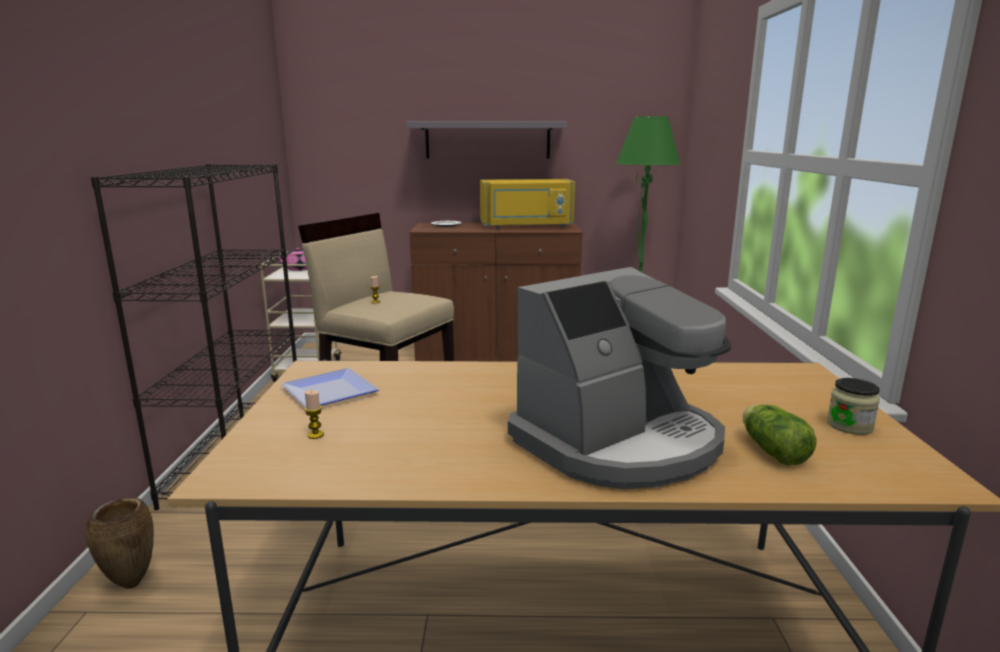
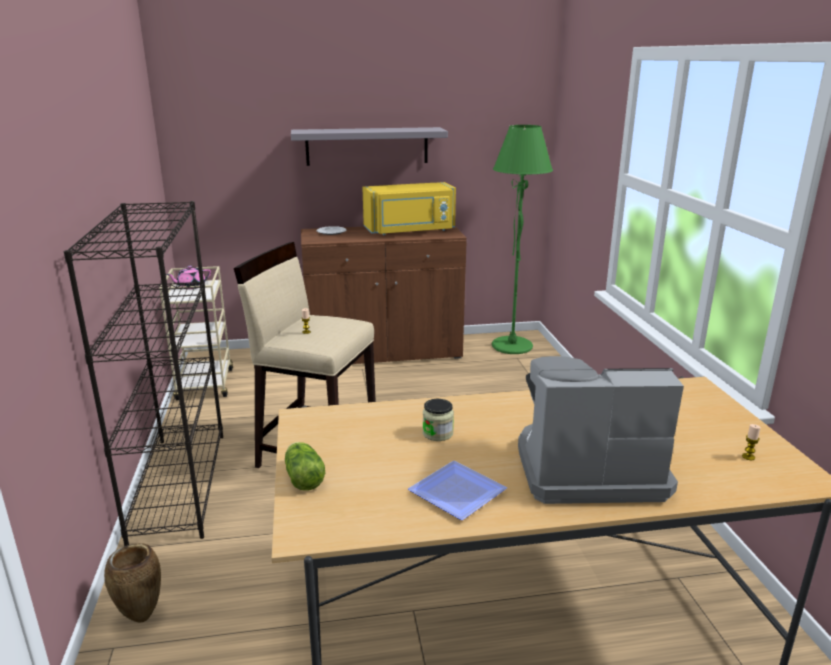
camera: 10 degrees left, 5 degrees up
(315, 435) = (349, 486): candle -> candle (748, 457)
(326, 391) = (329, 441): plate -> plate (453, 493)
(619, 442) = (586, 469): coffee machine -> coffee machine turned 135 degrees counterclockwise
(771, 450) = (695, 465): lettuce -> lettuce (303, 477)
(849, 425) = (742, 437): jar -> jar (437, 433)

